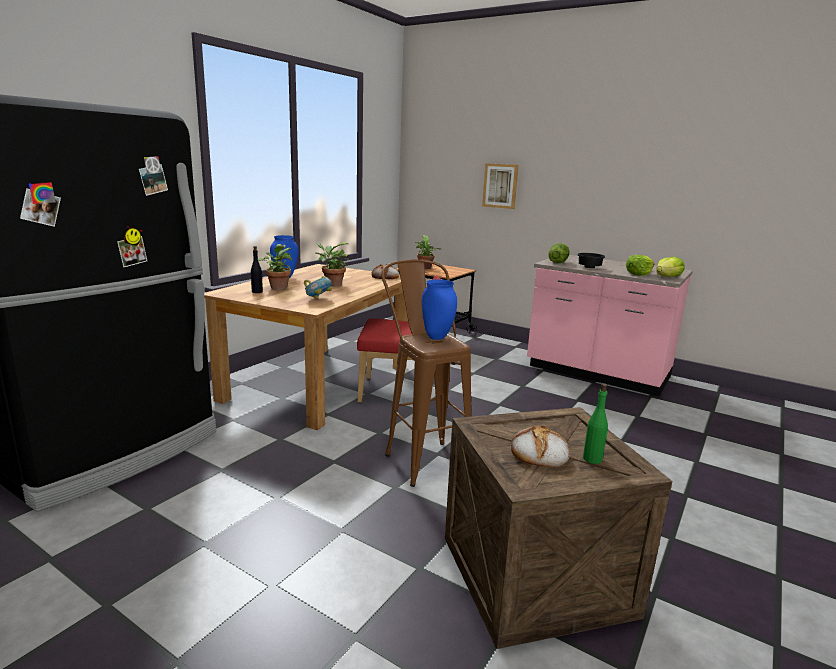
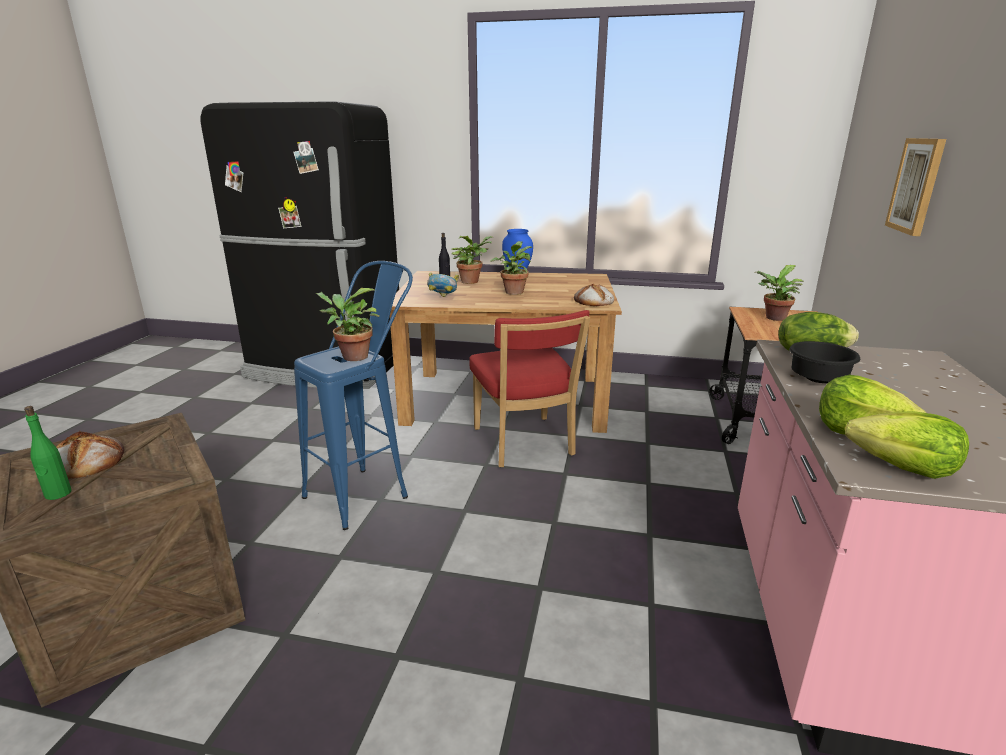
camera: 70 degrees right, 5 degrees up
(422, 457) = (368, 491): brown stool -> blue stool
(436, 337) = (351, 357): blue vase -> potted plant

